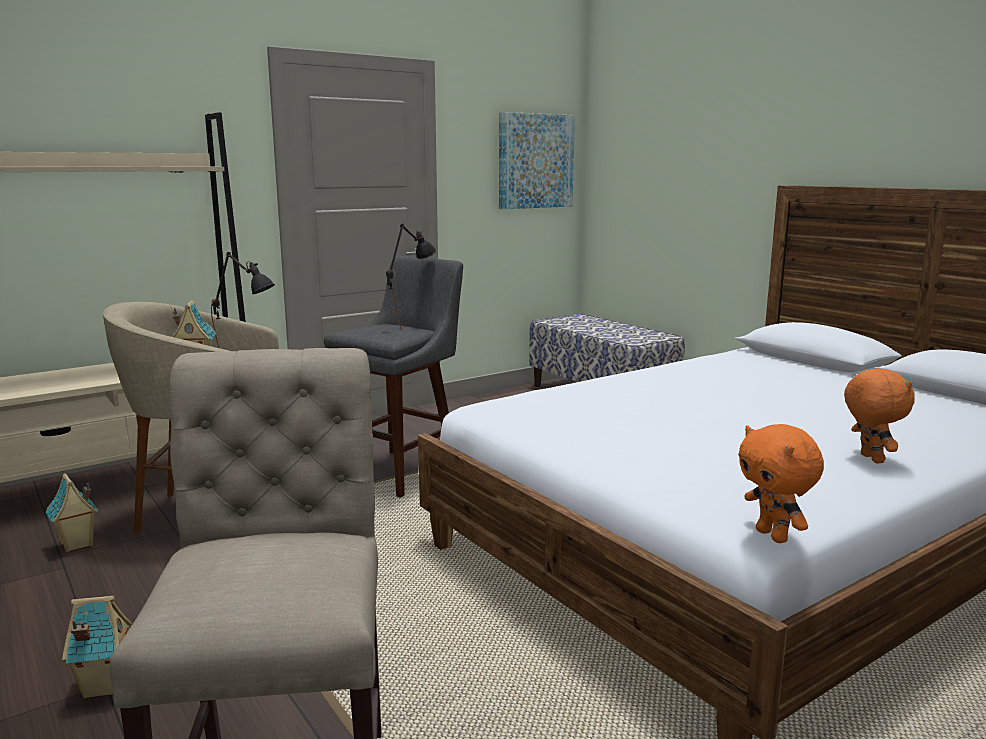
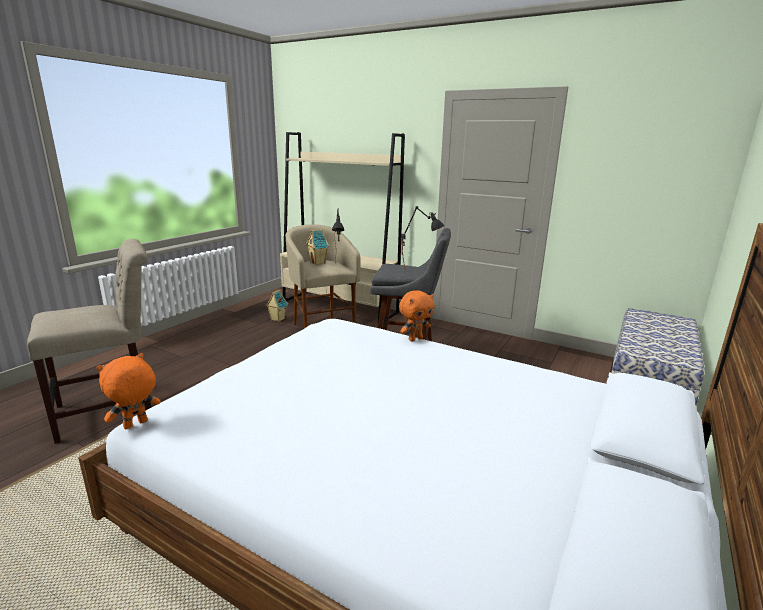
camera: 65 degrees right, 5 degrees up
(103, 686) = (182, 357): toy house -> none
(535, 161) = (667, 169): picture -> none
(869, 459) = (294, 463): orange plush toy -> orange plush toy (415, 339)

